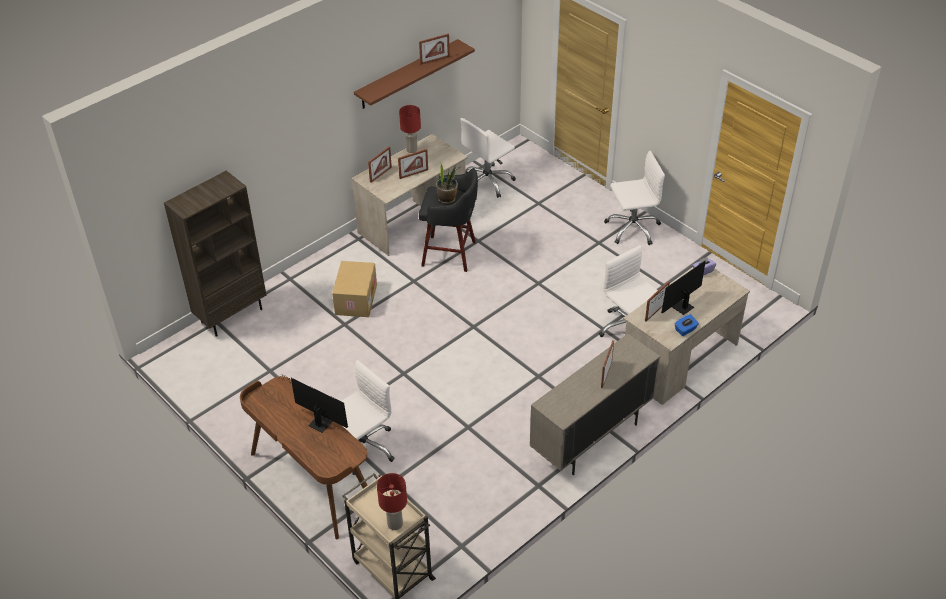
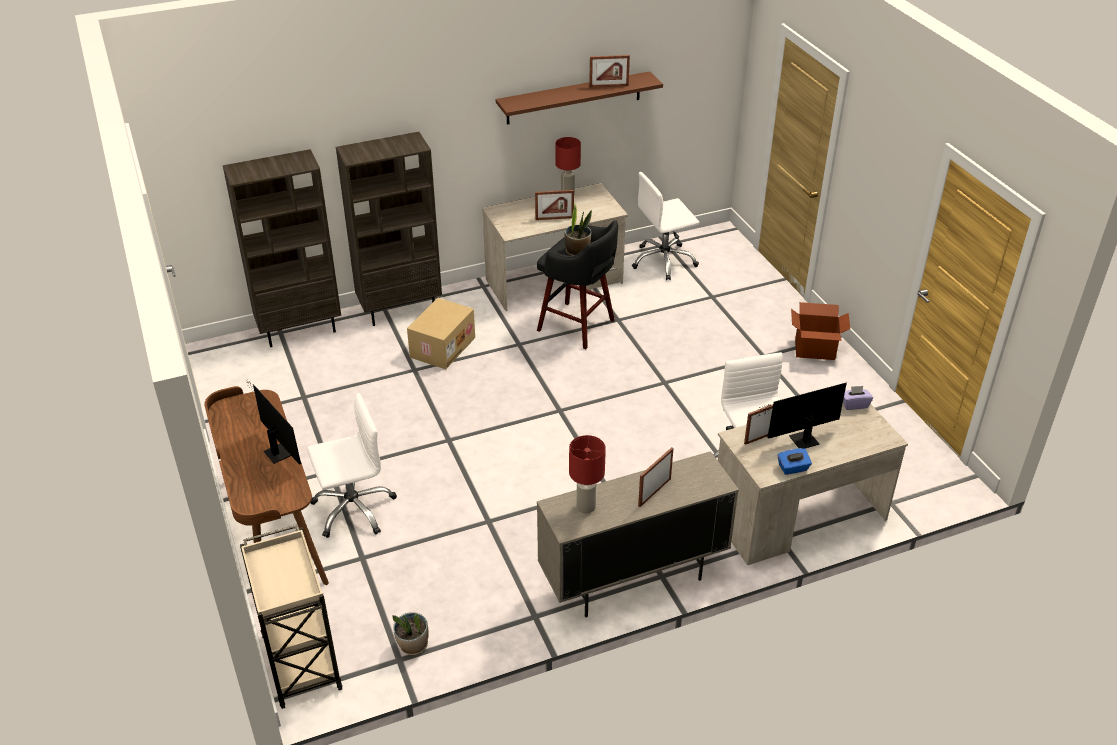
camera: 20 degrees right, 5 degrees down
(303, 276) = (400, 309): none -> brown bookcase
(380, 174) = (517, 211): picture frame -> none
(395, 523) = (283, 593): red table lamp -> red table lamp (586, 506)
(465, 533) = (413, 645): none -> potted plant
(632, 228) = (815, 350): white office chair -> cardboard box

